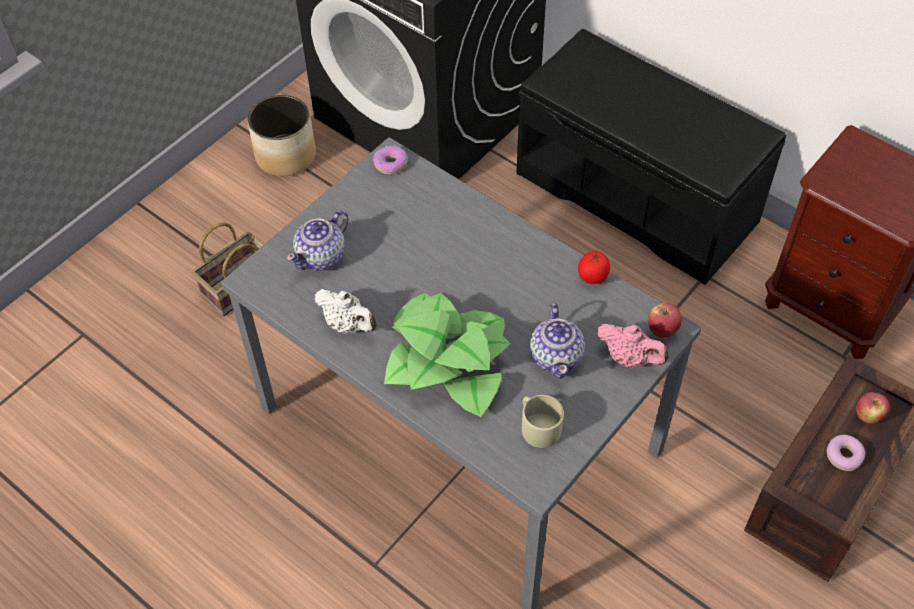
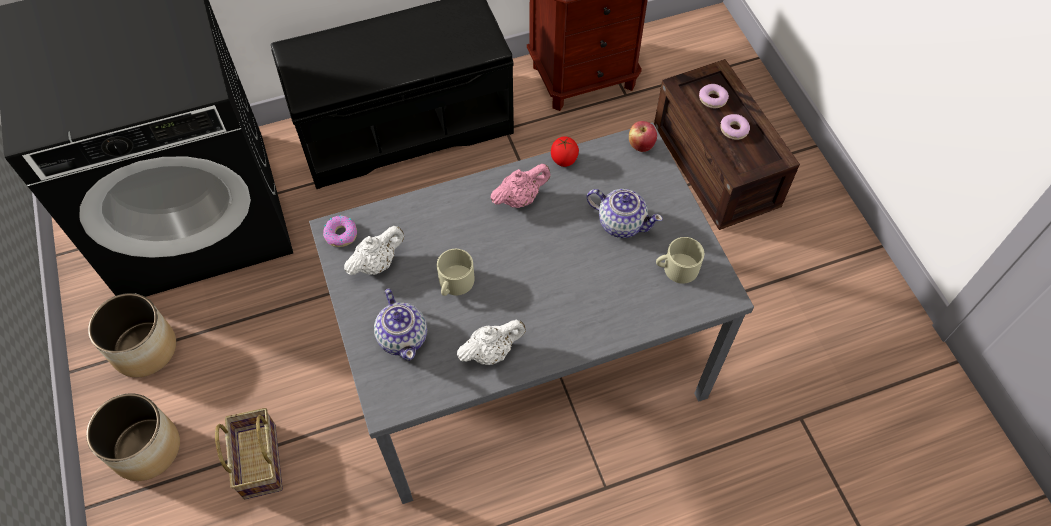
camera: 60 degrees left, 5 degrees up
(205, 208) = (146, 448): none -> planter
(379, 202) = (377, 263): none -> white teapot
(397, 264) = (454, 284): none -> beige mug
(448, 360) = (576, 296): potted plant -> none
(629, 358) = (652, 178): pink teapot -> pink teapot (520, 198)
(868, 416) = (712, 99): apple -> donut

